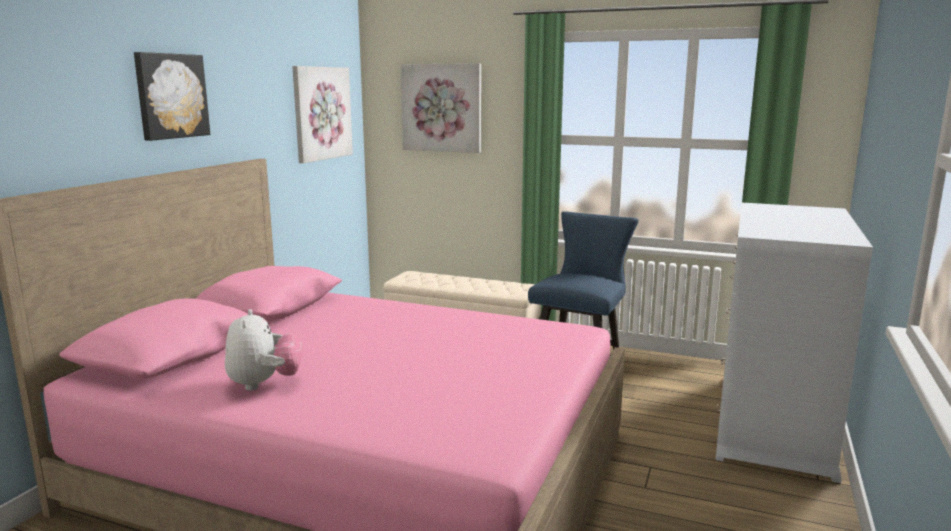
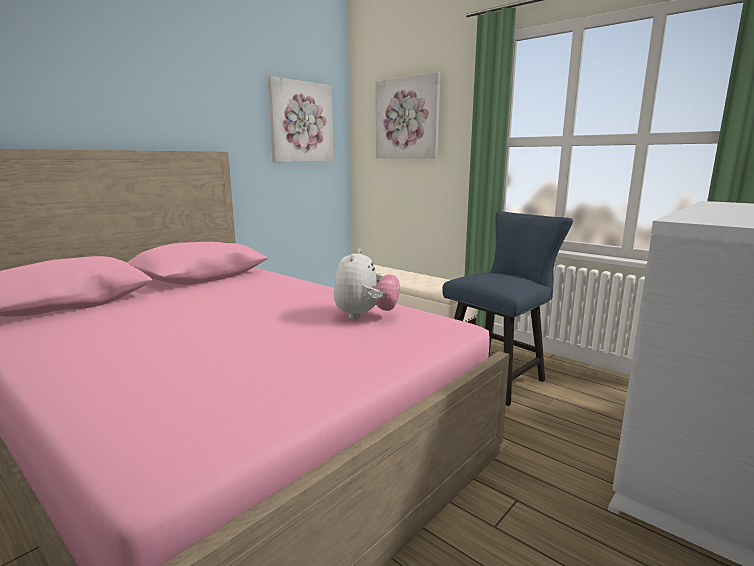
camera: 20 degrees right, 0 degrees up
(171, 96) = (125, 85): picture -> none
(264, 384) = (87, 335): plush toy -> plush toy (365, 316)

